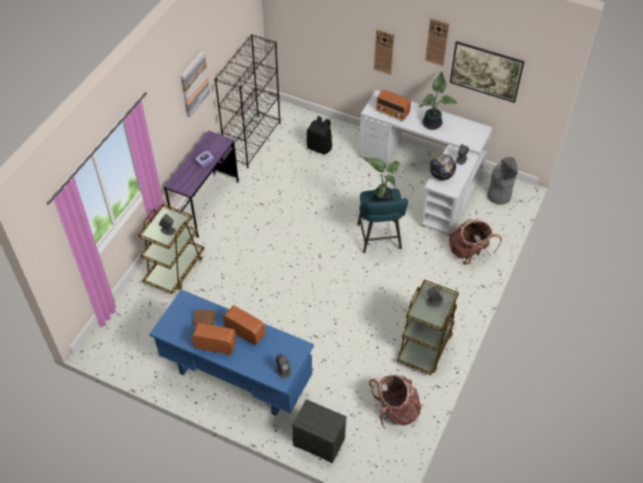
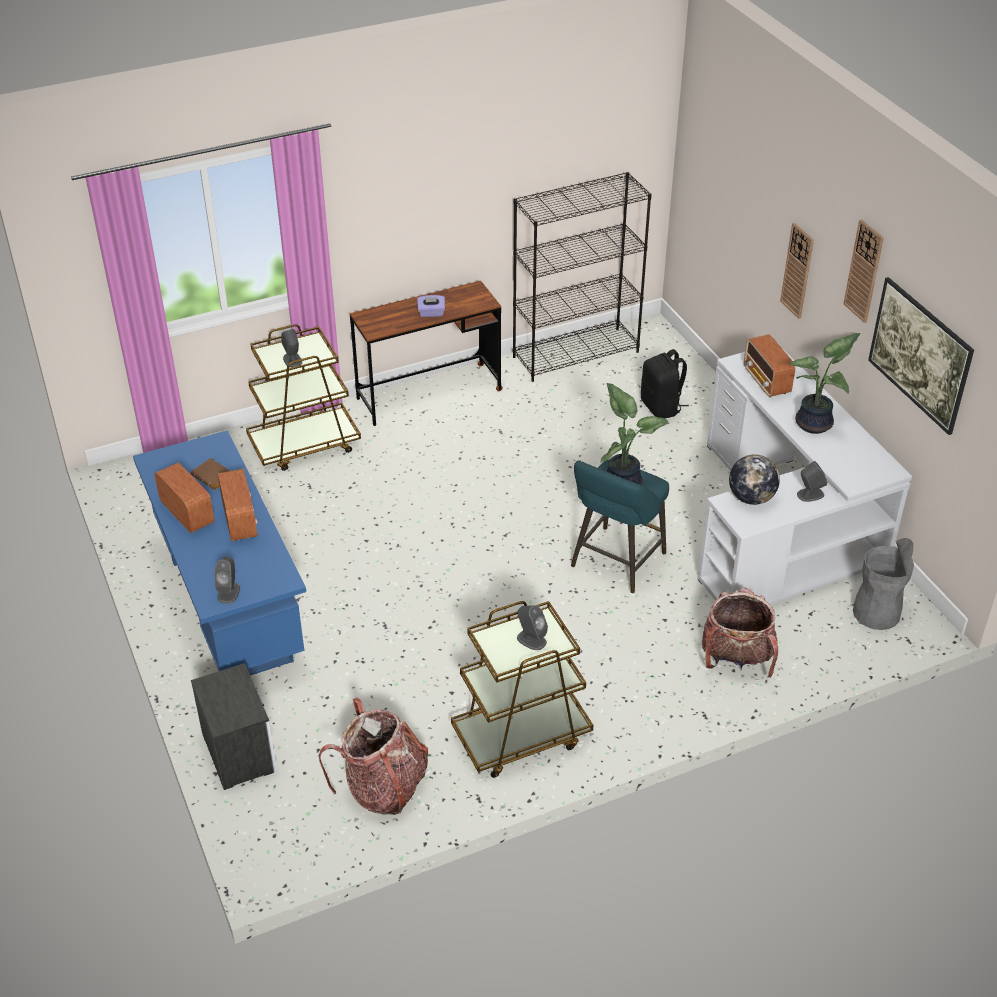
camera: 40 degrees right, 10 degrees down
(194, 84) = (466, 183): picture -> none
(206, 204) = (429, 394): purple desk -> brown desk

